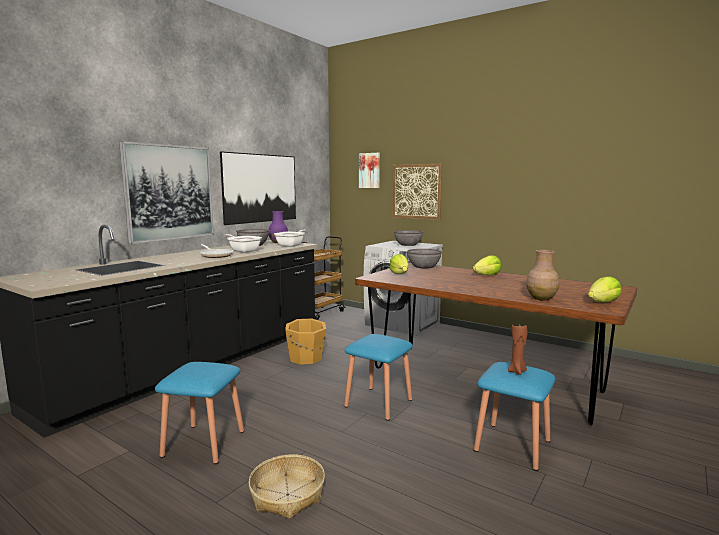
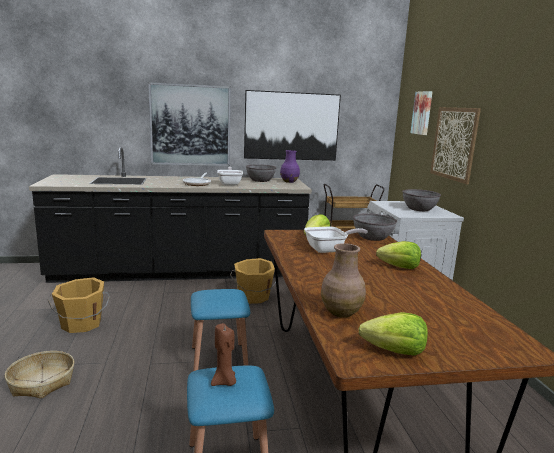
camera: 45 degrees right, 5 degrees up
(204, 443) = (81, 324): blue stool -> orange bucket
(292, 245) = (285, 186): frying pan -> frying pan (329, 249)

